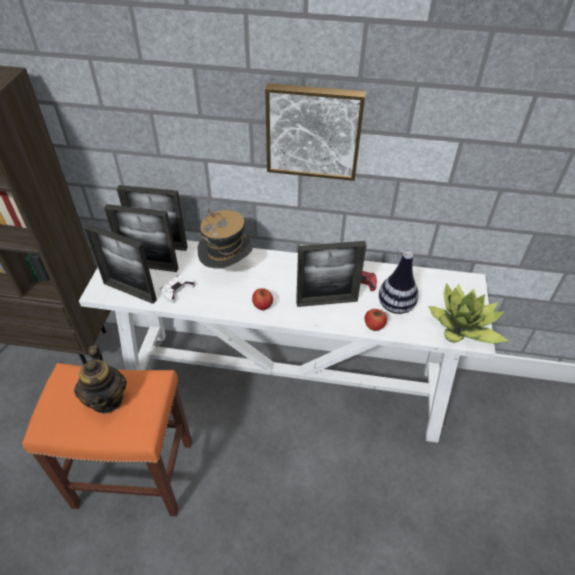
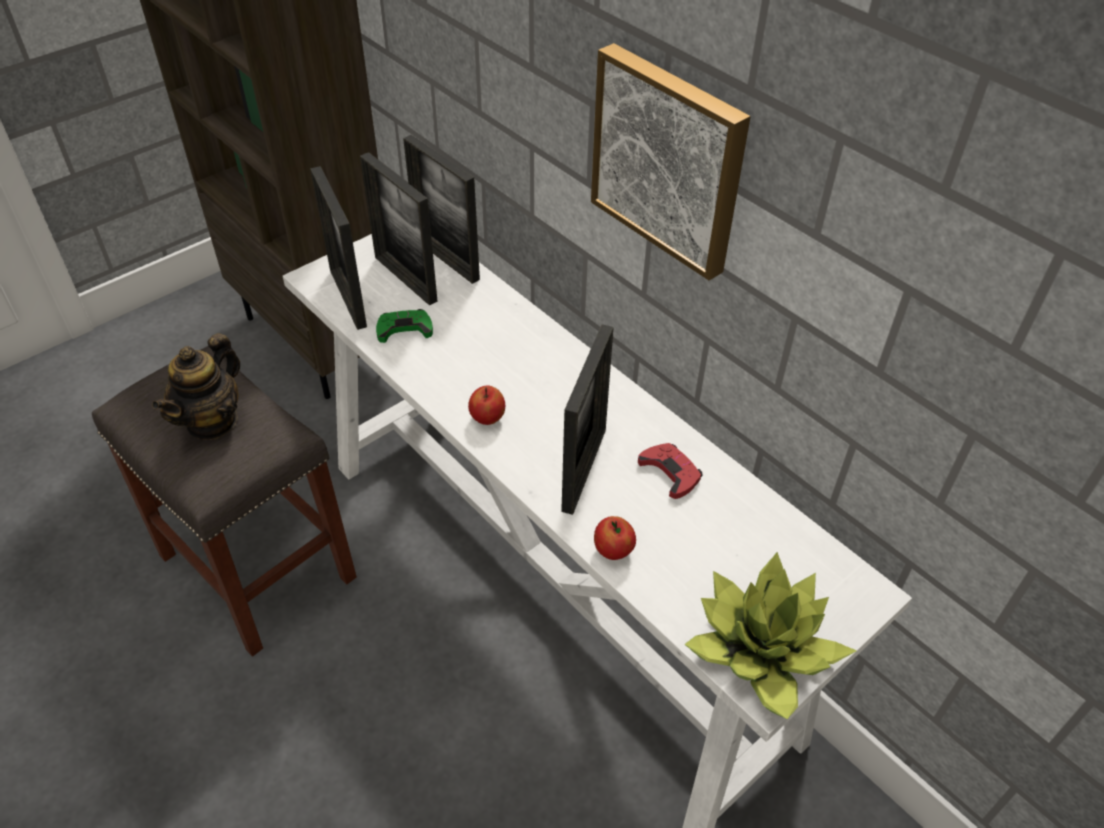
camera: 40 degrees right, 0 degrees up
(136, 472) = (260, 567): orange stool -> grey stool
(177, 290) = (404, 329): white game controller -> green game controller
(227, 269) = (497, 340): hat -> none
(327, 301) = (584, 469): picture frame -> picture frame turned 105 degrees counterclockwise
(395, 306) = (684, 543): vase -> none

